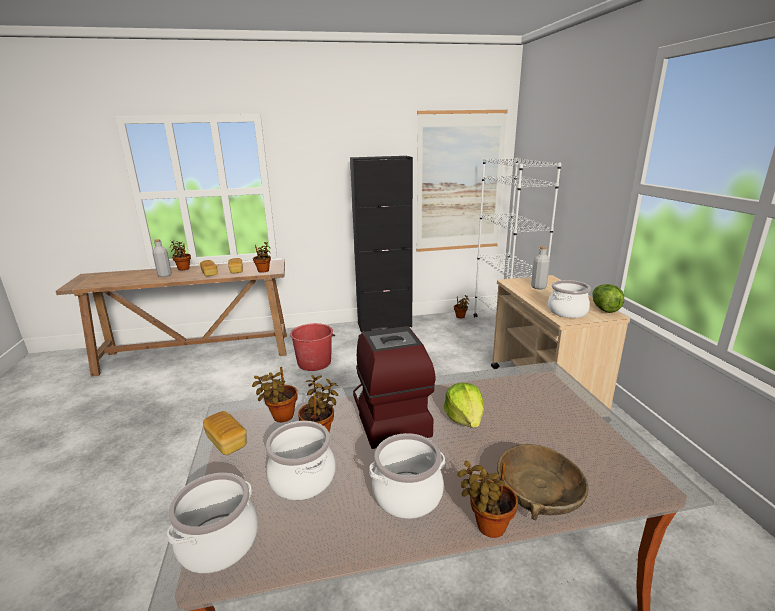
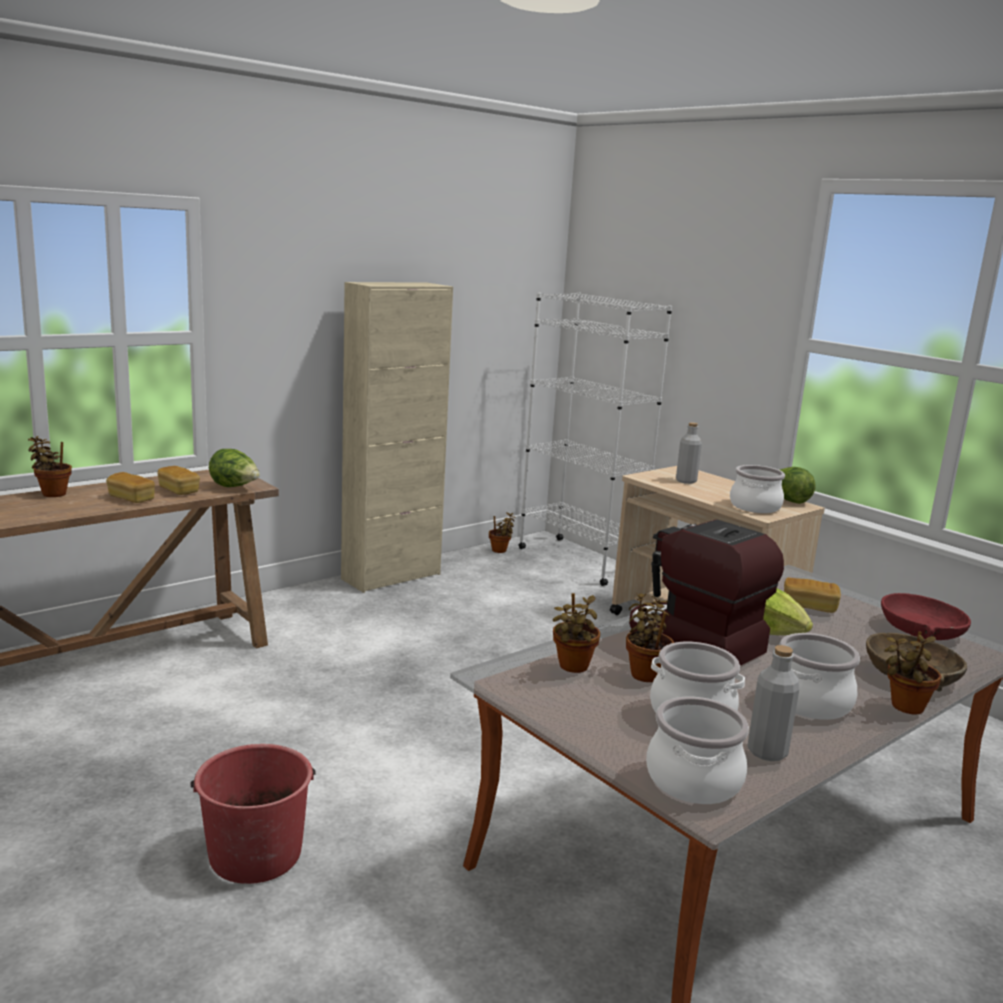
camera: 30 degrees left, 5 degrees down
(165, 275) = (35, 508): grey bottle -> grey bottle (767, 752)
(226, 442) = (548, 703): bread -> bread (809, 606)
(264, 271) = (235, 487): potted plant -> lettuce
(314, 362) = (333, 648): red bucket -> red bucket (255, 854)
(384, 325) = (391, 577): black cabinet -> beige cabinet
(459, 183) = (495, 329): picture -> none
(606, 445) = (921, 629): none -> red bowl

